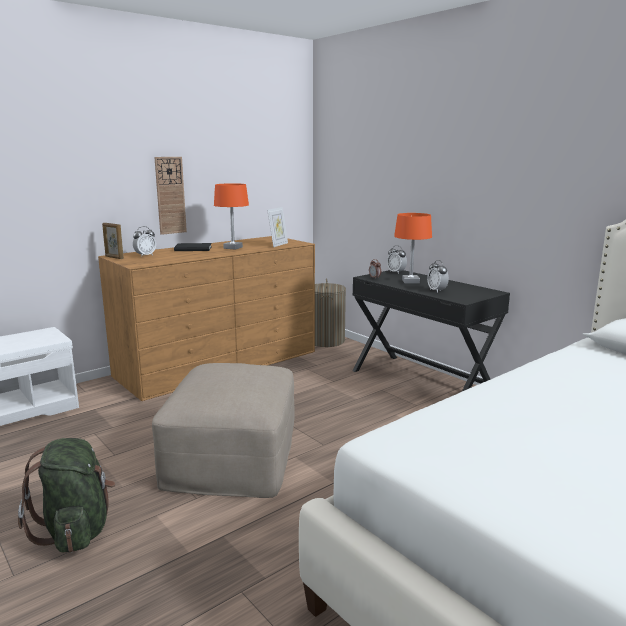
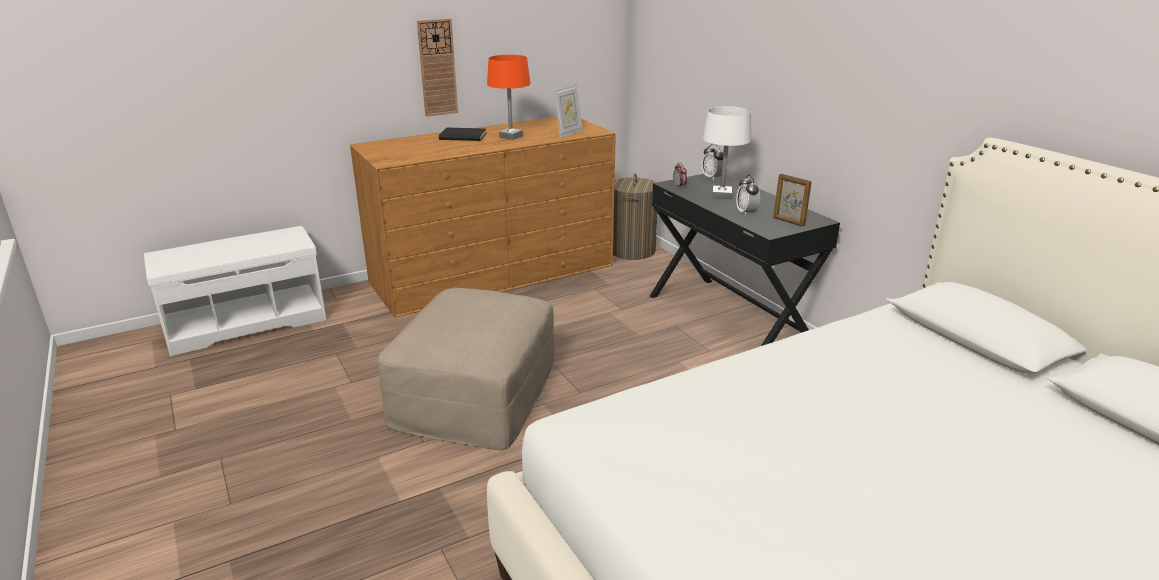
camera: 10 degrees right, 10 degrees up
(76, 530) = (296, 464): green backpack -> none
(114, 257) = (366, 148): picture frame -> picture frame (788, 222)
(145, 255) = (402, 146): alarm clock -> none
(411, 281) = (722, 195): orange table lamp -> white table lamp

